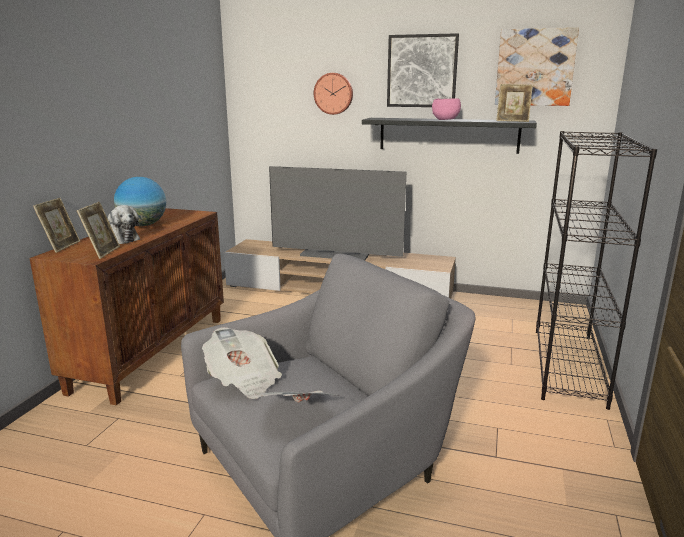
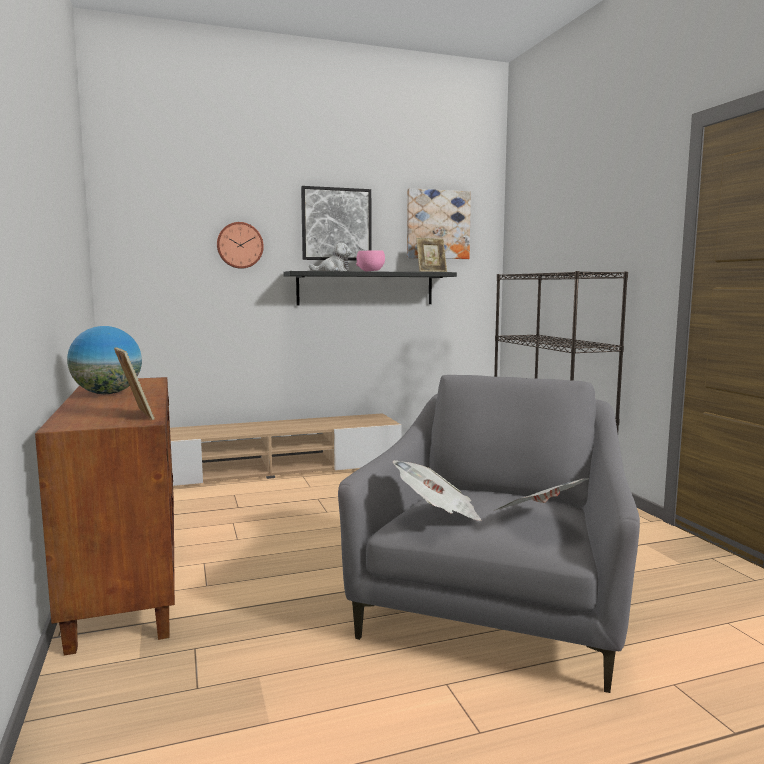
camera: 35 degrees left, 10 degrees down
(61, 246) = (51, 419): picture frame -> none
(119, 239) = (117, 405): plush toy -> plush toy (333, 271)
(337, 253) = (263, 427): television -> none

